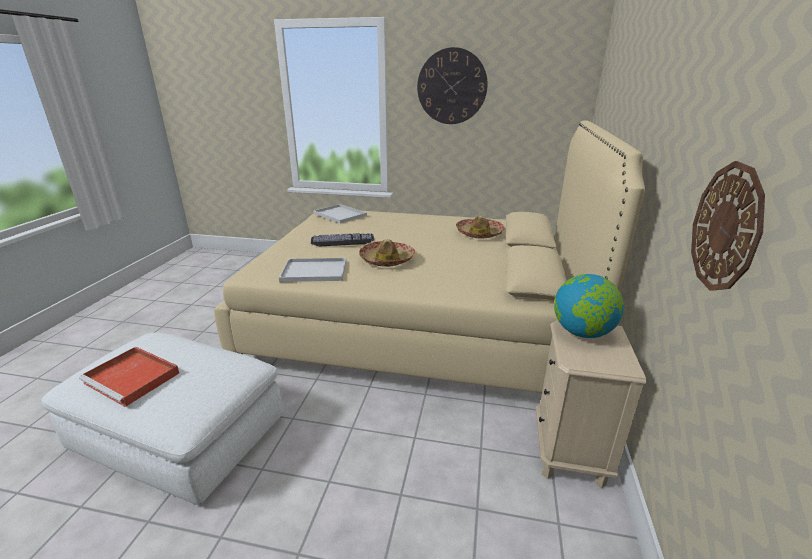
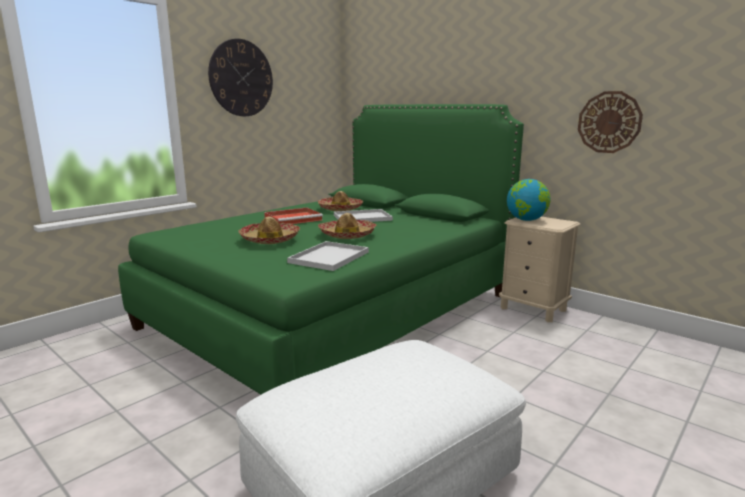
camera: 60 degrees left, 10 degrees down
(133, 378) = (391, 400): red tray -> red tray (294, 219)
(339, 214) = (188, 229): white tray -> white tray (361, 218)
(342, 241) = (270, 239): keyboard -> hat
(418, 323) = (334, 310): beige bed -> green bed

